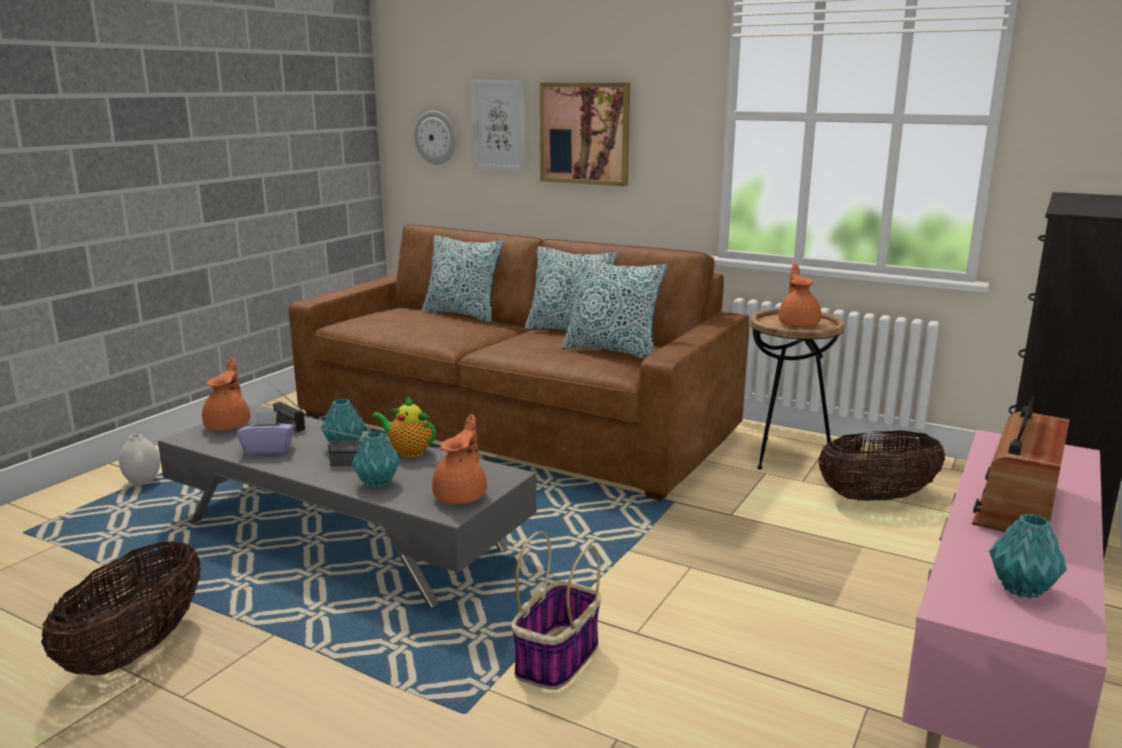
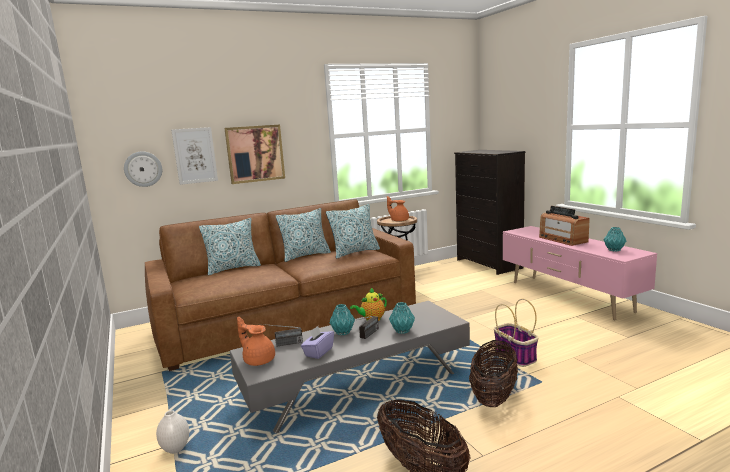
camera: 55 degrees left, 5 degrees down
(462, 496) = (438, 316): orange teapot -> none
(876, 498) = (450, 278): basket -> basket (494, 396)

